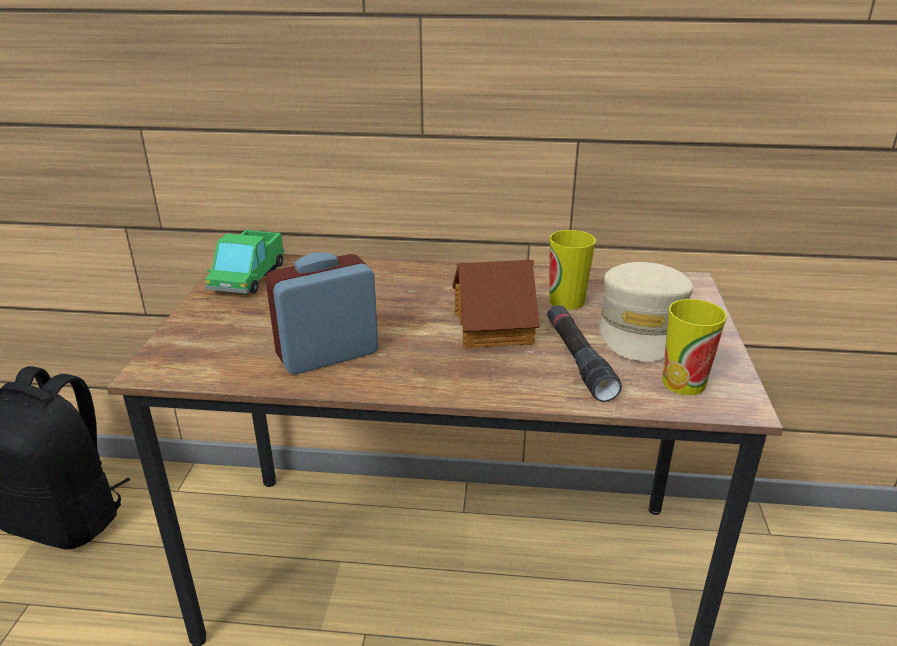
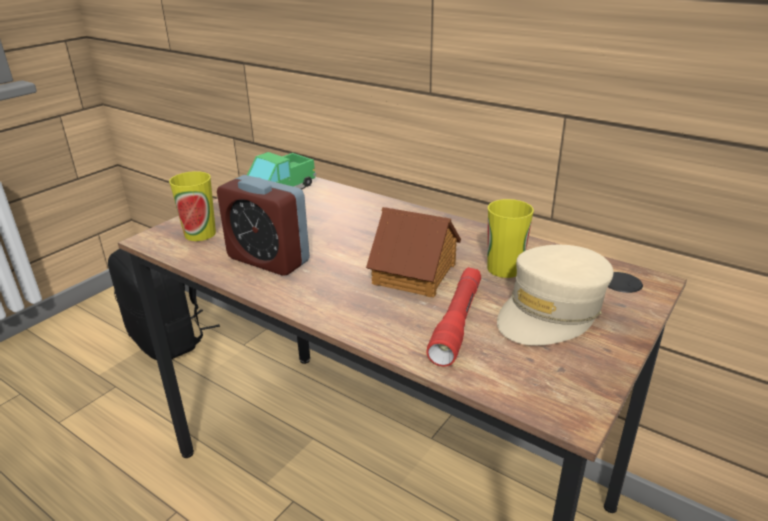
camera: 30 degrees right, 0 degrees up
(327, 354) = (268, 259): alarm clock -> alarm clock turned 150 degrees counterclockwise
(578, 360) = (457, 322): black flashlight -> red flashlight
(683, 383) = (535, 374): cup -> cup (200, 234)

